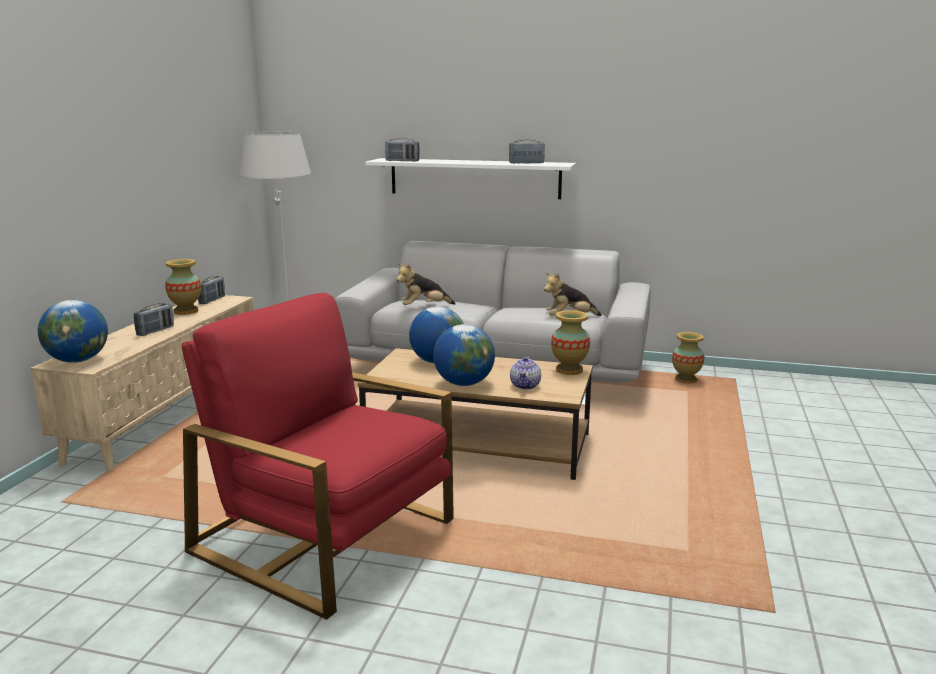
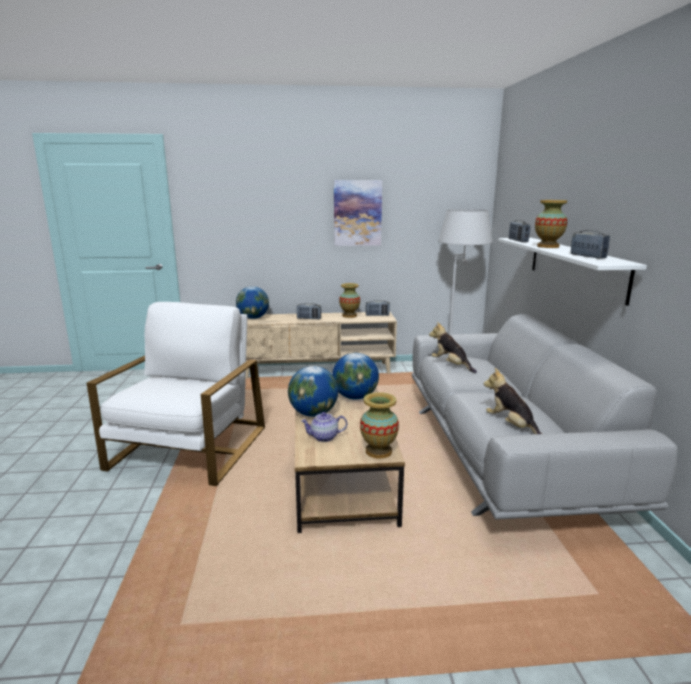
camera: 70 degrees right, 0 degrees up
(152, 148) = (357, 213): none -> picture
(327, 535) = (189, 448): red armchair -> white armchair
(686, 380) = (643, 590): vase -> vase (547, 246)

